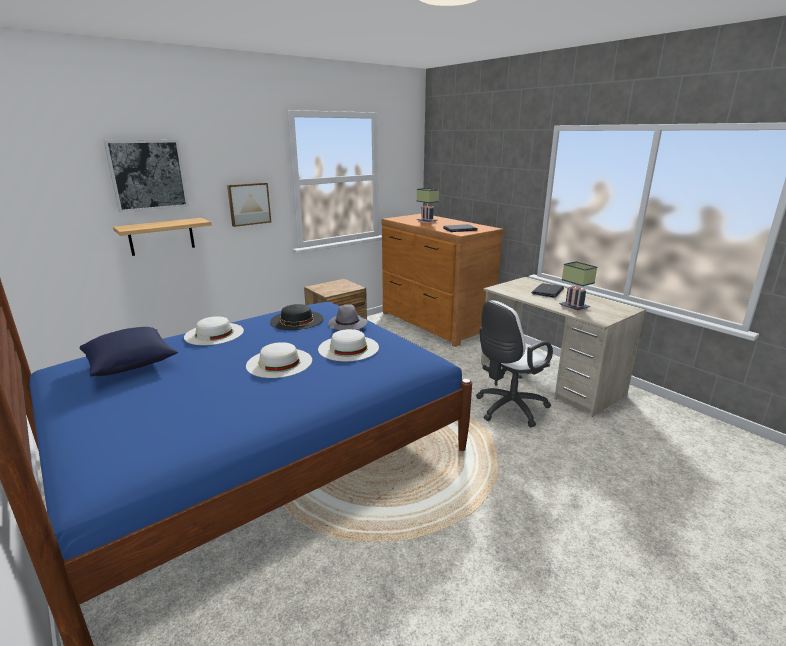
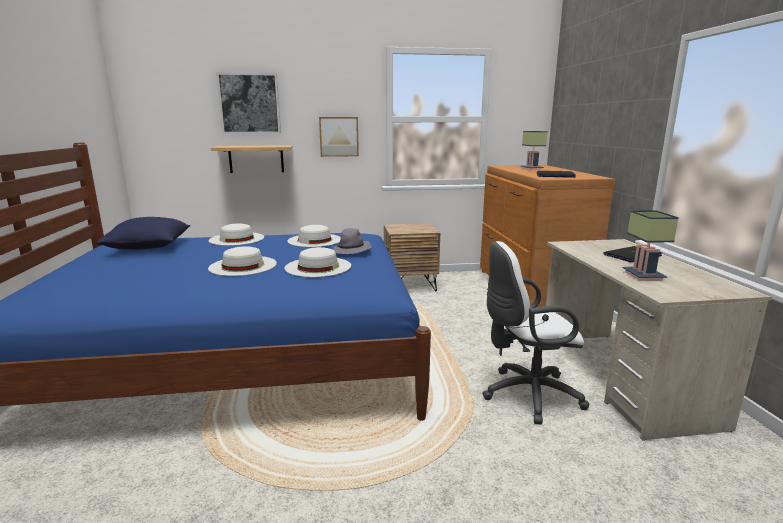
camera: 30 degrees right, 5 degrees down
(297, 320) = (314, 240): black hat -> white hat

